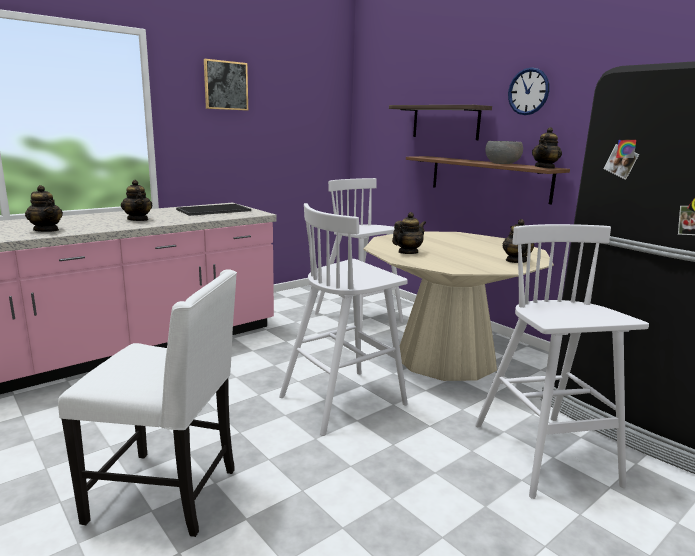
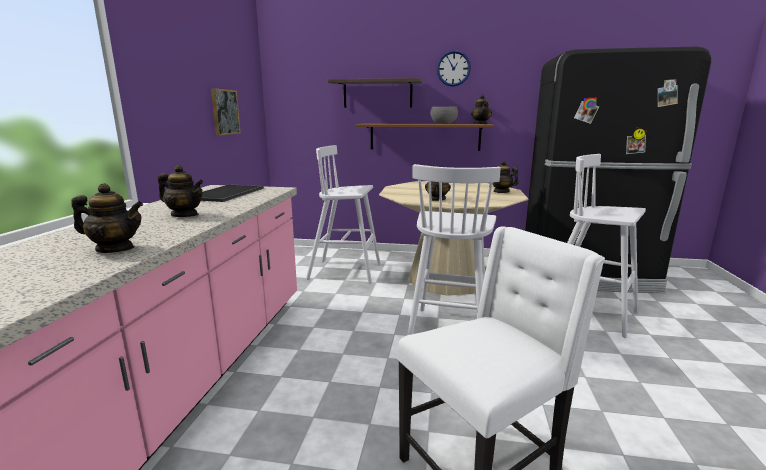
camera: 40 degrees left, 0 degrees up
(226, 85) = (178, 53): picture -> picture (225, 112)

